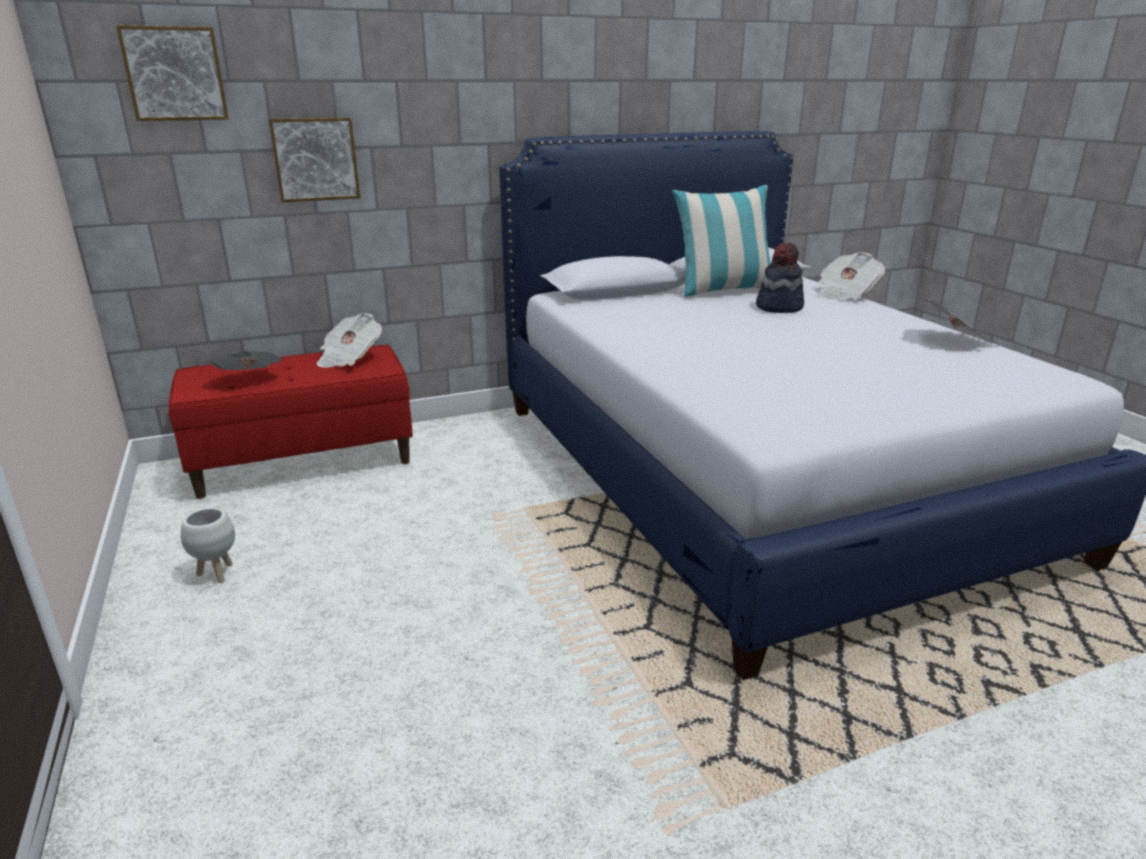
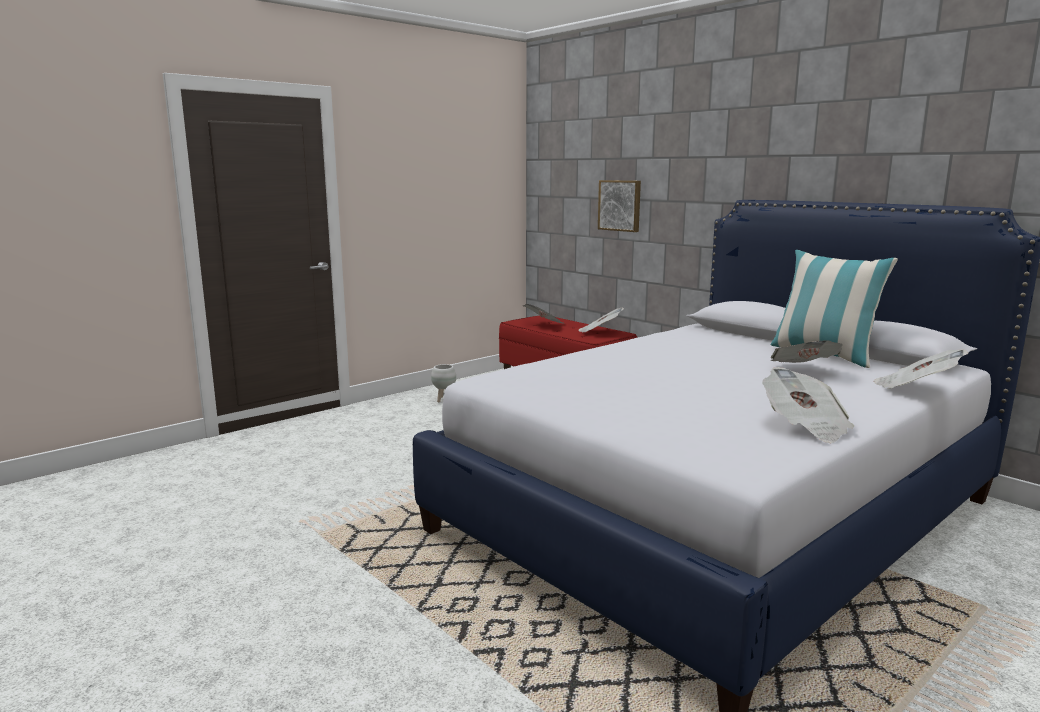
camera: 70 degrees right, 10 degrees down
(175, 74) = (570, 155): picture -> none
(778, 307) = (803, 371): hat -> newspaper

